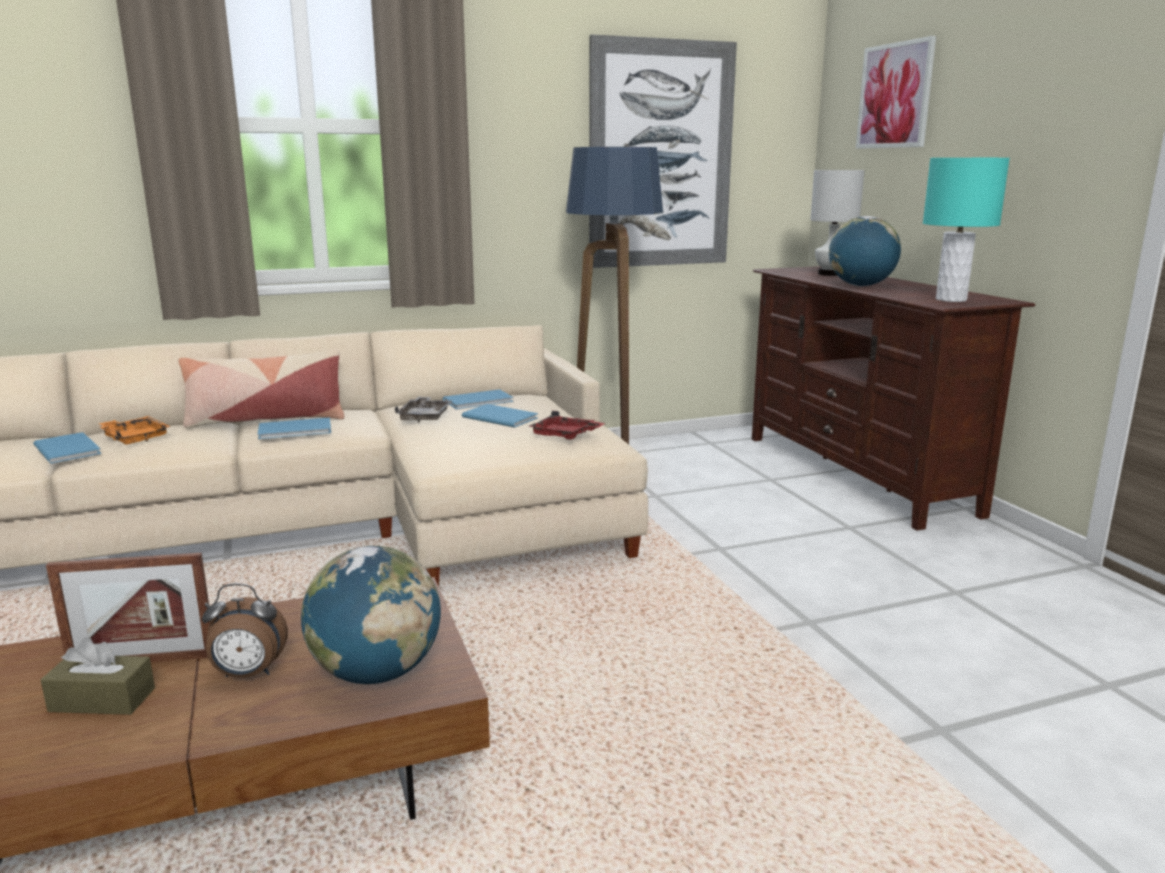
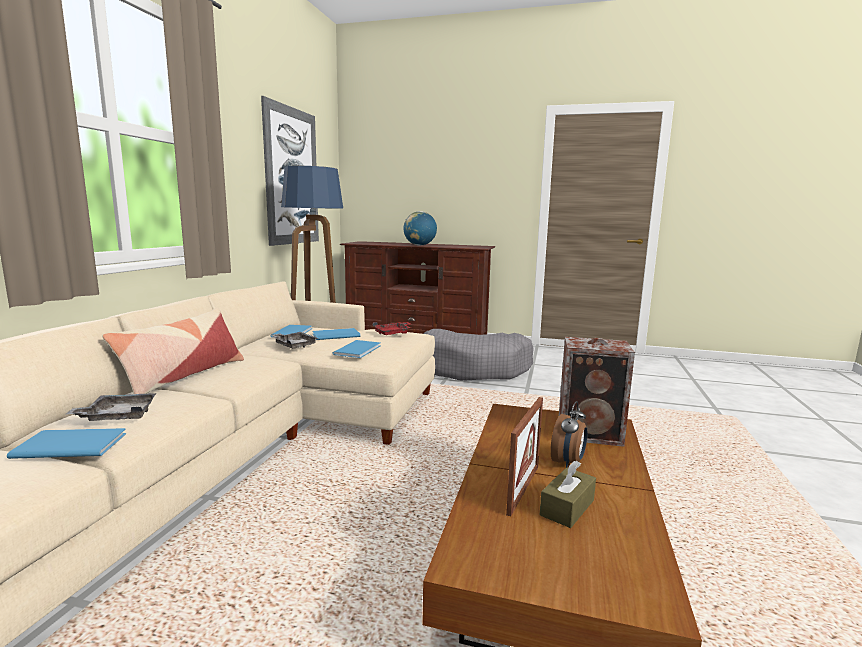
camera: 55 degrees left, 5 degrees down
(135, 438) = (118, 416): orange tray -> grey tray
(297, 430) = (241, 372): blue book -> blue book (359, 350)
(377, 672) = (591, 434): globe -> speaker
(814, 553) = (474, 368): none -> grey dog bed
(829, 274) = (382, 243): white table lamp -> none
(895, 96) = (397, 155): picture -> none
(951, 299) = (472, 246): turquoise table lamp -> none

